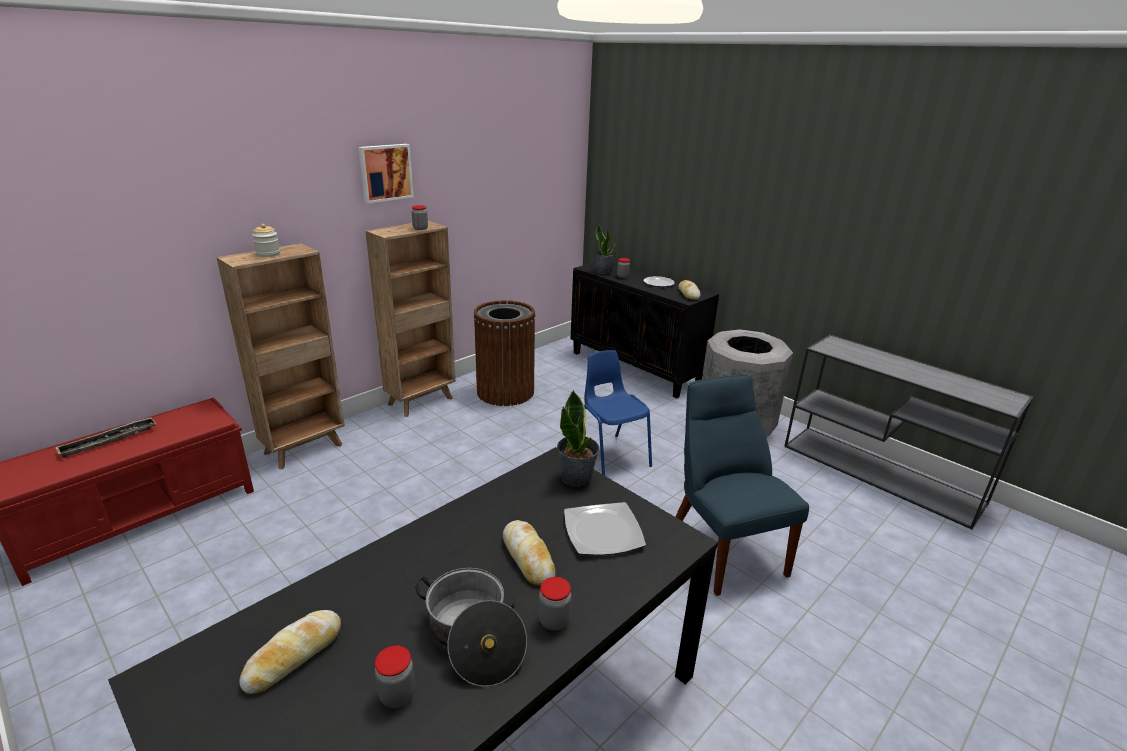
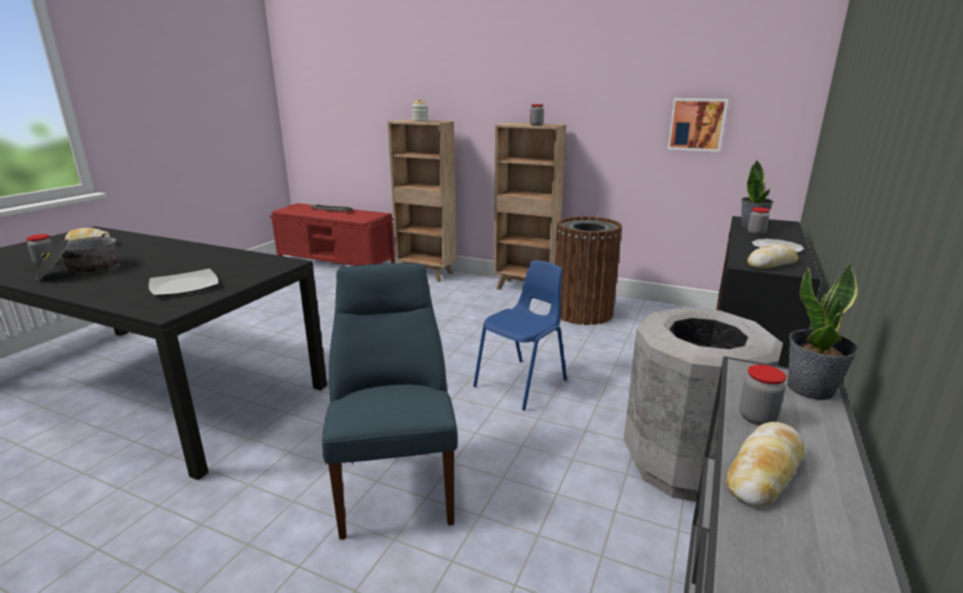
camera: 70 degrees right, 5 degrees down
(385, 172) = (533, 75): picture -> picture (697, 124)
(528, 557) = (157, 271): bread -> bread (764, 471)
(554, 621) = (85, 285): jar -> jar (757, 417)
(576, 478) = (263, 271): potted plant -> potted plant (811, 389)
(723, 548) = (396, 481): blue chair -> blue chair turned 60 degrees counterclockwise

